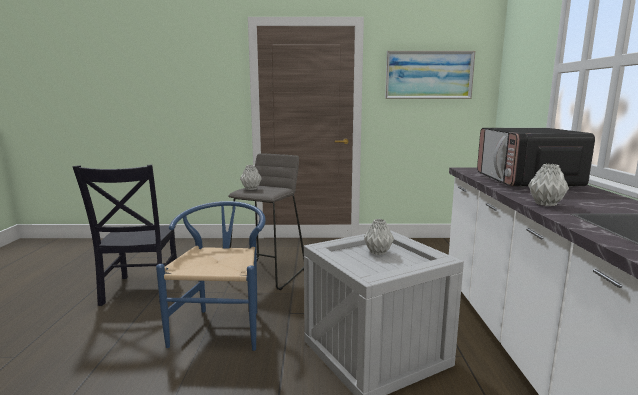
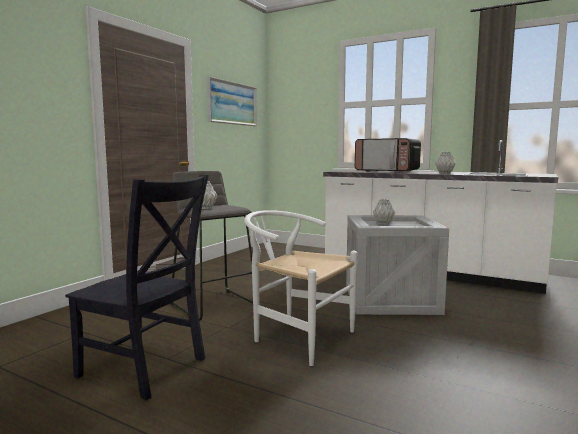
camera: 60 degrees left, 5 degrees down
(222, 325) = (296, 337): blue chair -> white chair

